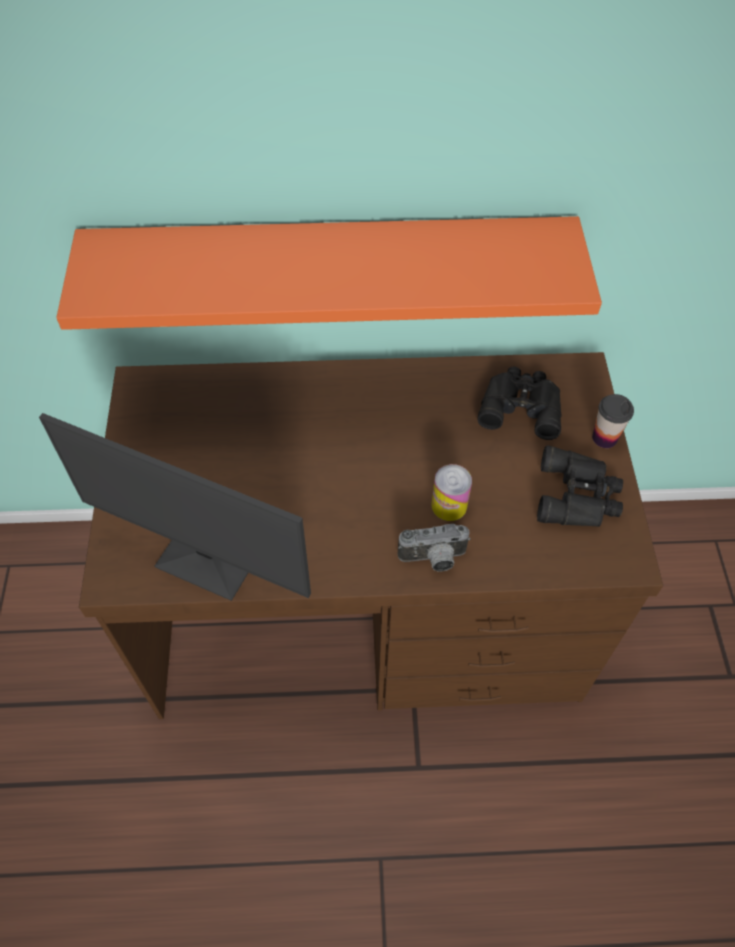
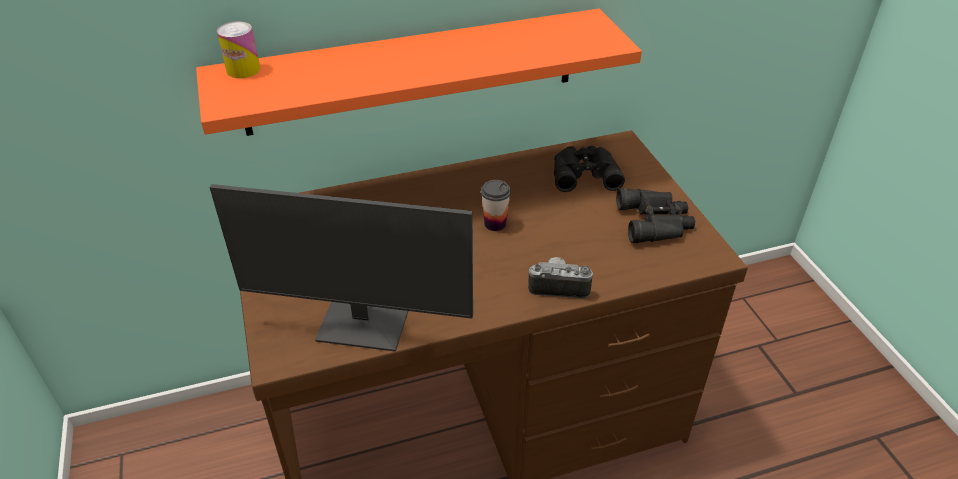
camera: 15 degrees left, 15 degrees down
(433, 559) = (559, 286): camera -> camera turned 150 degrees counterclockwise
(449, 505) = (556, 247): can -> can (243, 70)
(604, 438) = (658, 182): cup -> cup (495, 224)

